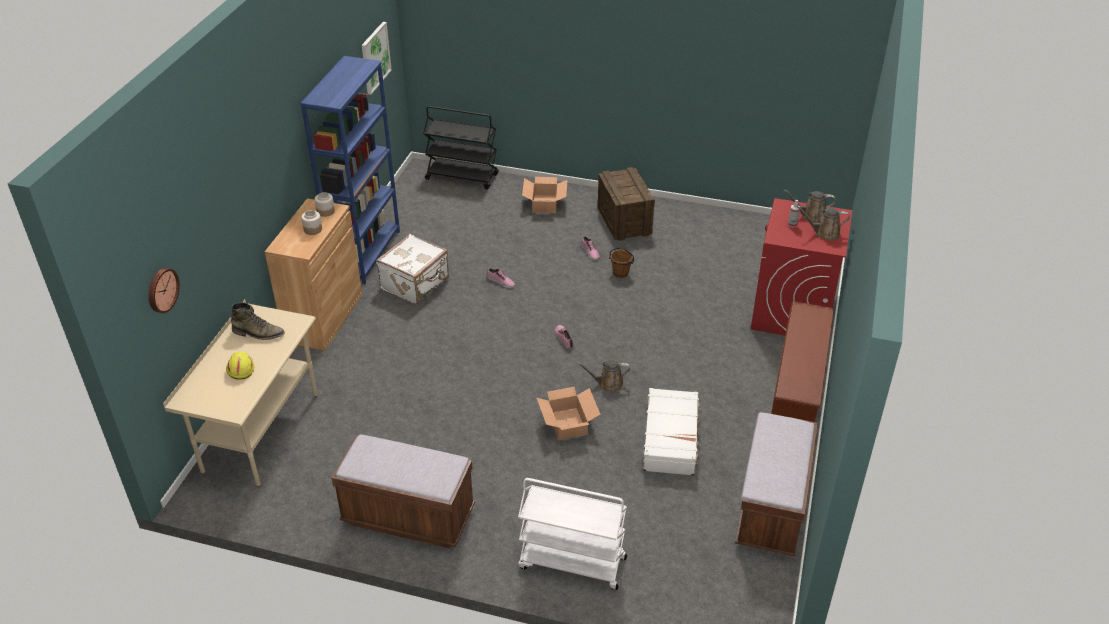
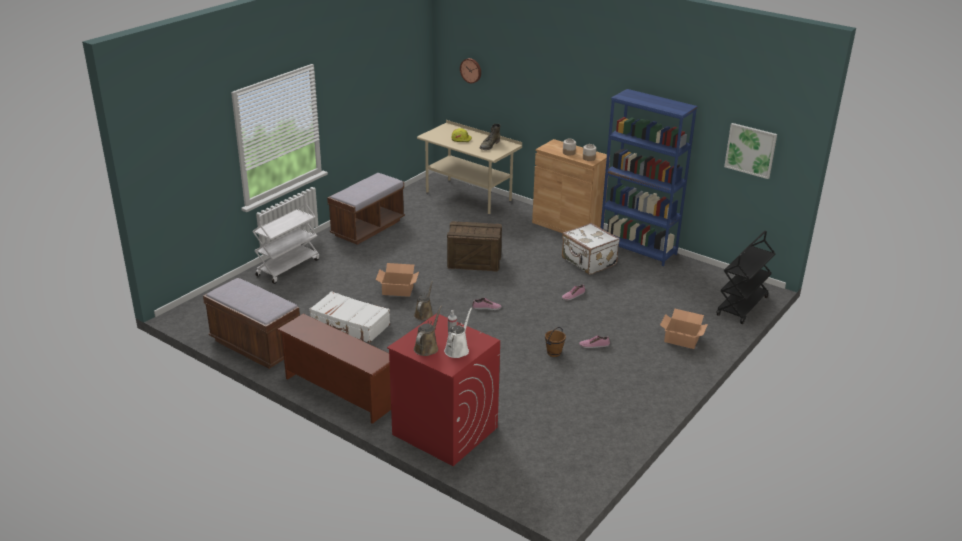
camera: 110 degrees right, 10 degrees down
(624, 221) = (636, 376): crate -> crate (474, 262)
(811, 216) = (457, 349): brown watering can -> white watering can

